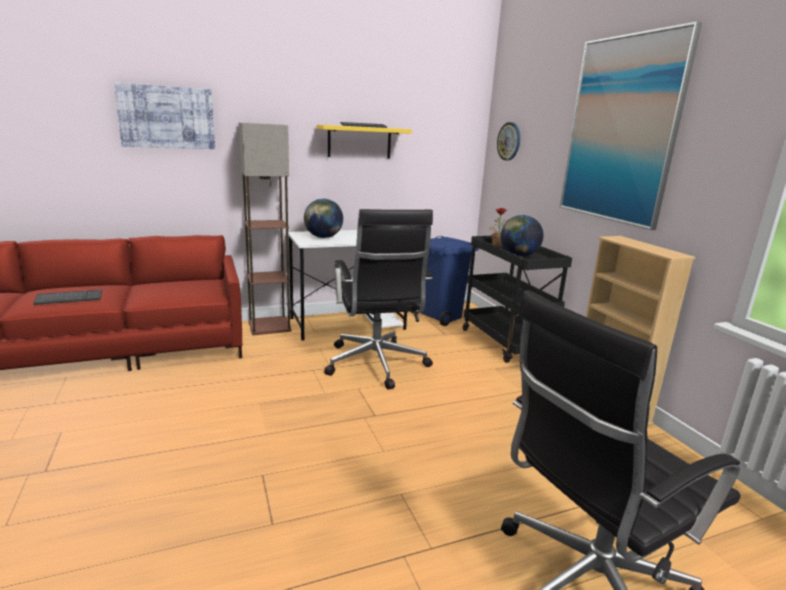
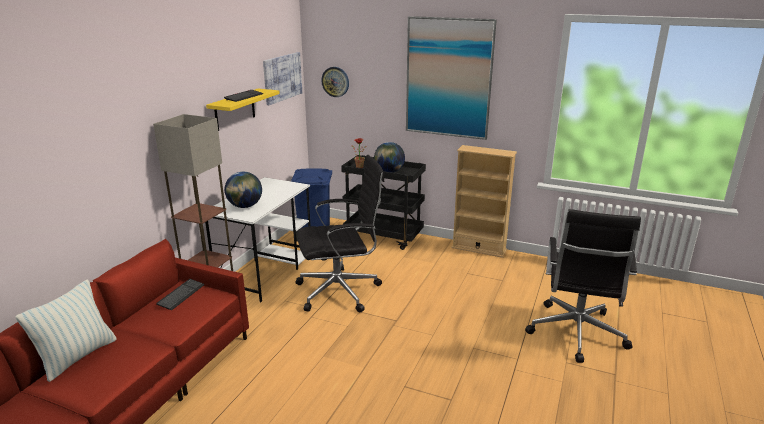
camera: 45 degrees left, 5 degrees up
(69, 298) = (120, 362): keyboard -> keyboard (181, 295)
(70, 287) = (78, 357): none -> pillow
(167, 117) = (95, 139): picture -> picture (282, 77)
(376, 365) = (341, 291): black office chair -> black office chair turned 45 degrees counterclockwise

